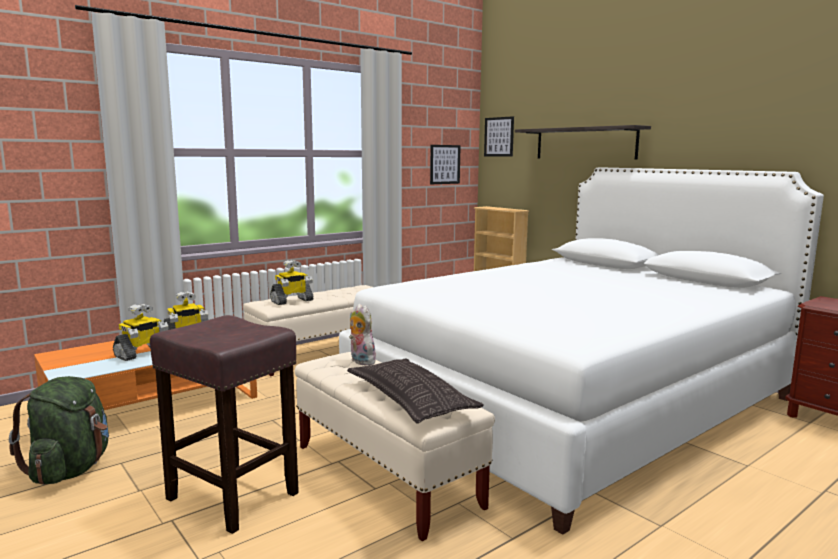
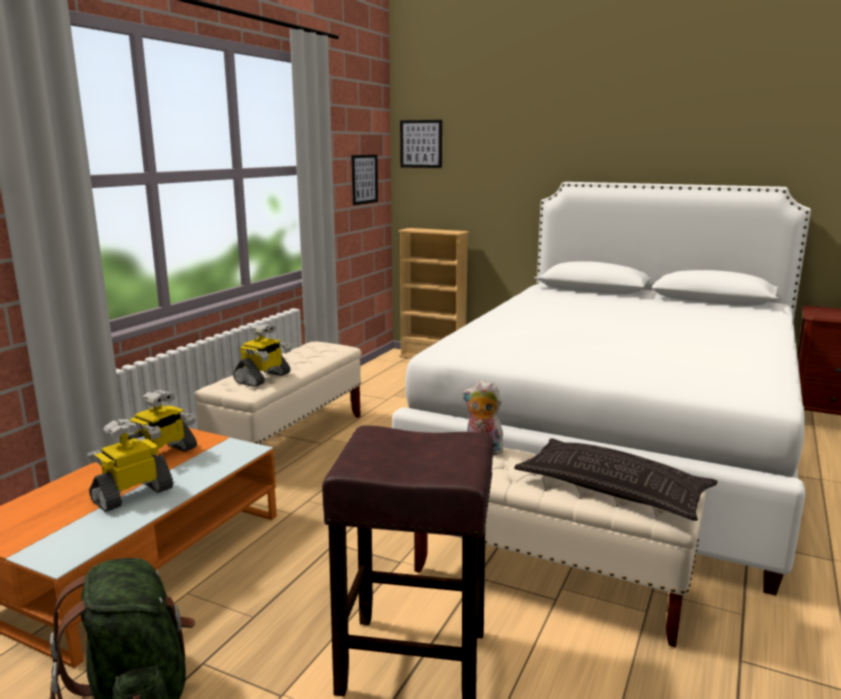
camera: 25 degrees left, 5 degrees up
(142, 353) = (132, 494): toy robot -> toy robot turned 150 degrees counterclockwise
(585, 143) = (540, 154): shelf -> none

